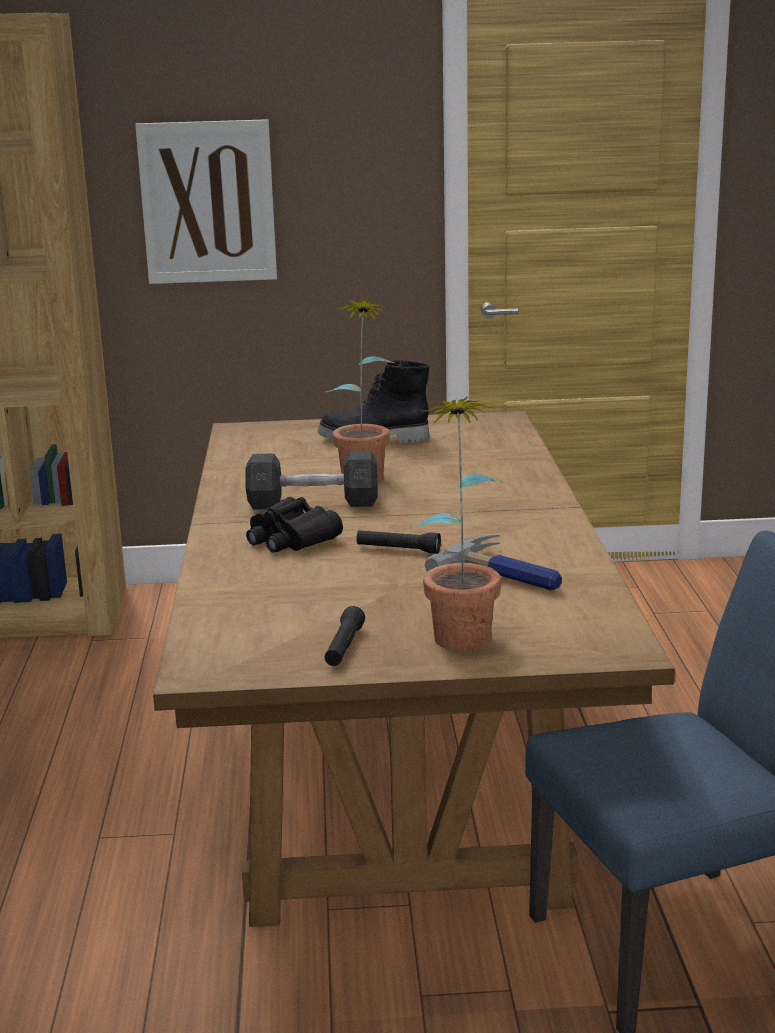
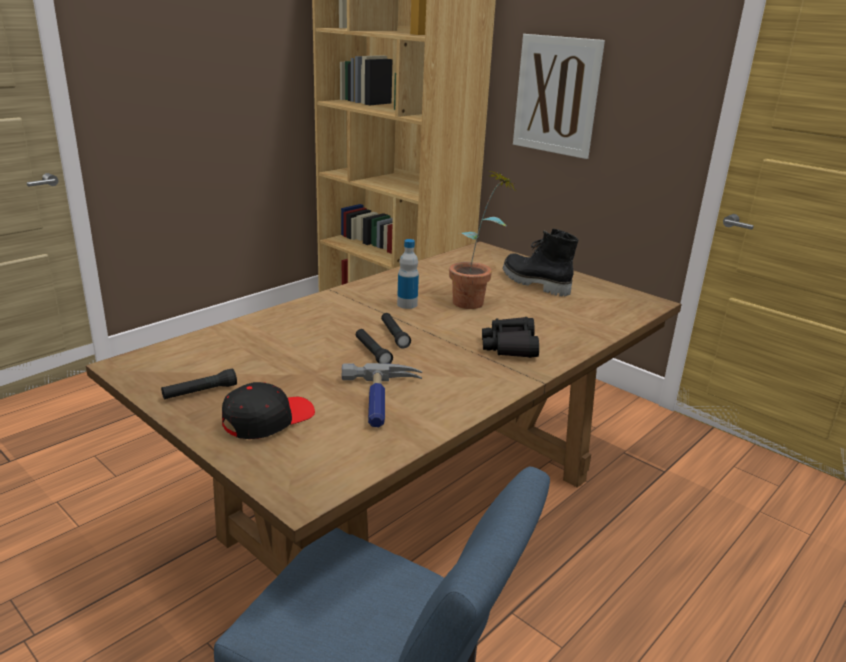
camera: 45 degrees right, 5 degrees up
(290, 539) = (343, 319): black binoculars -> black binoculars (510, 346)
(313, 503) = (407, 304): grey dumbbell -> bottle
(377, 530) = (394, 335): none -> black flashlight
(462, 630) = (268, 420): potted plant -> black cap

